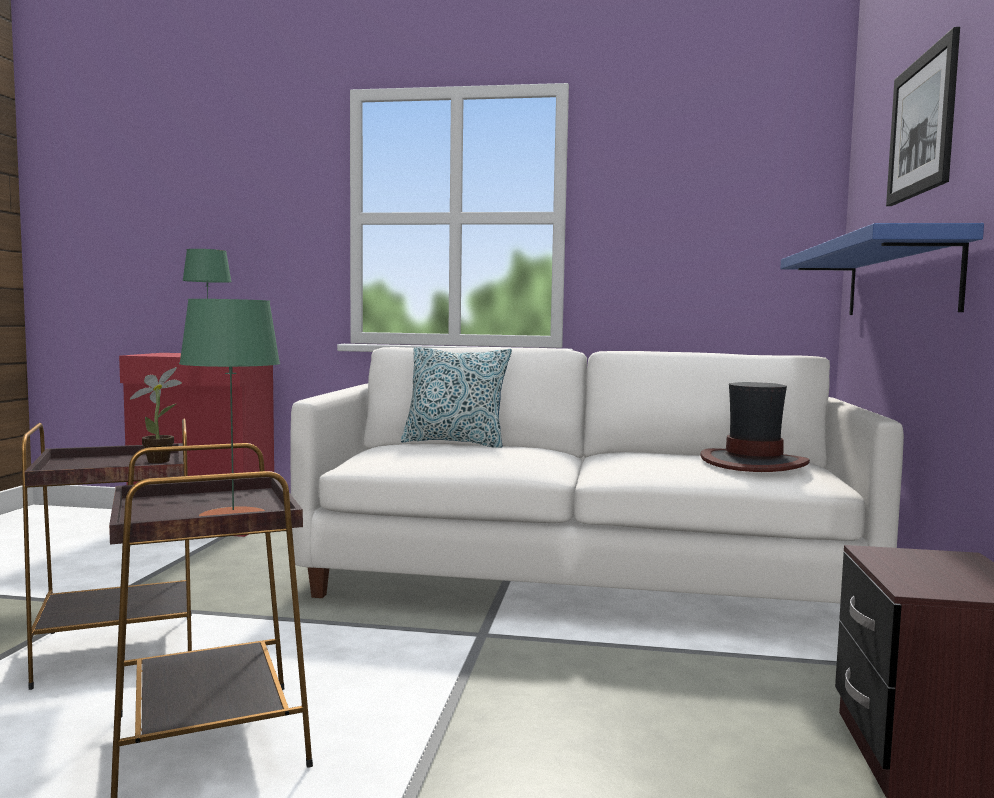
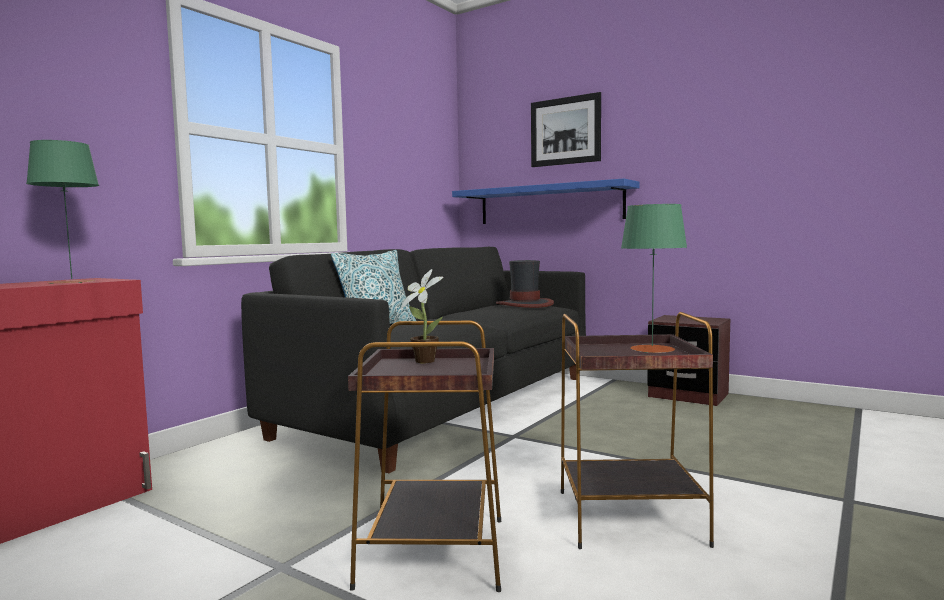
camera: 65 degrees left, 0 degrees up
(580, 579) = (446, 404): white sofa -> black sofa

